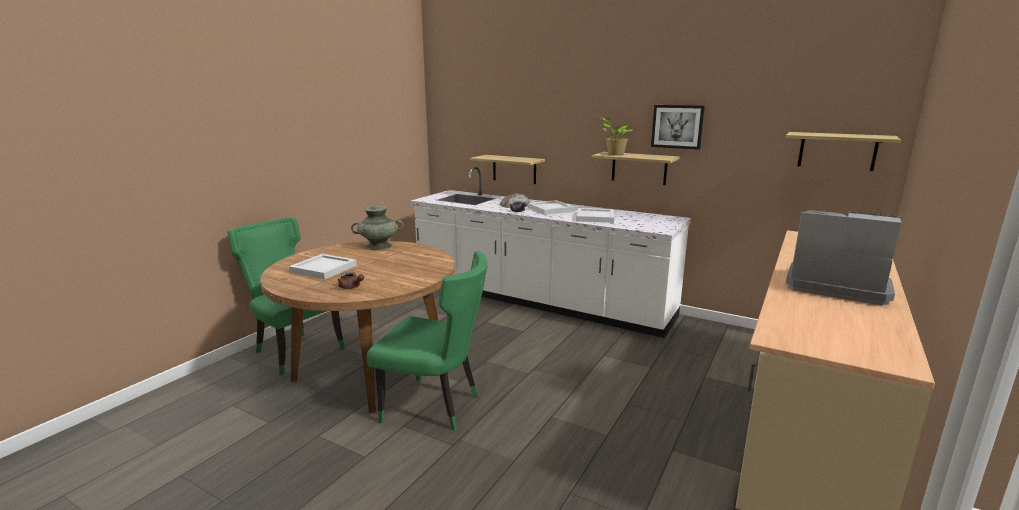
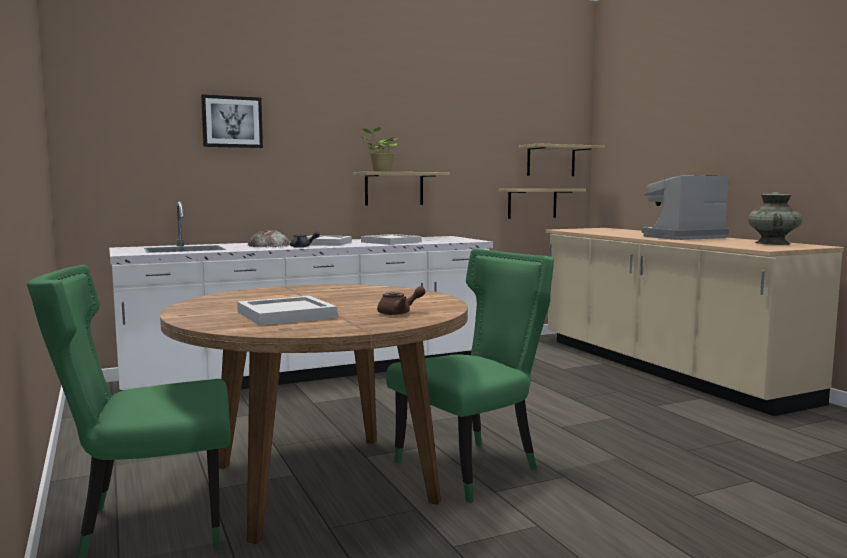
camera: 55 degrees left, 10 degrees down
(379, 246) = (247, 294): turquoise vase -> turquoise vase (772, 243)
(514, 169) = (228, 204): shelf -> shelf (532, 203)
(677, 126) = (428, 141): picture -> picture (232, 122)

